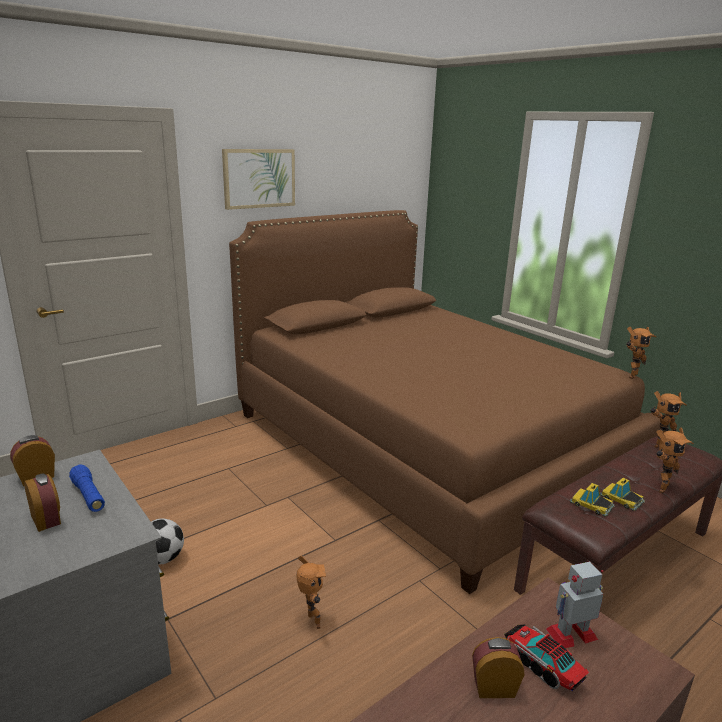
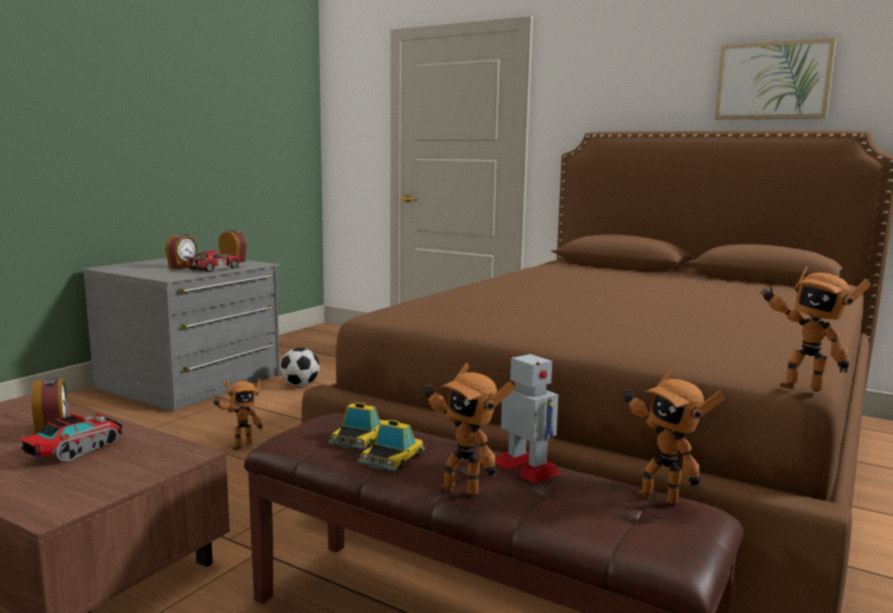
camera: 70 degrees right, 10 degrees down
(88, 496) = (213, 268): blue flashlight -> toy car
(259, 178) = (619, 84): picture -> picture (773, 81)
(571, 634) = (121, 464): toy robot -> toy robot (527, 468)

